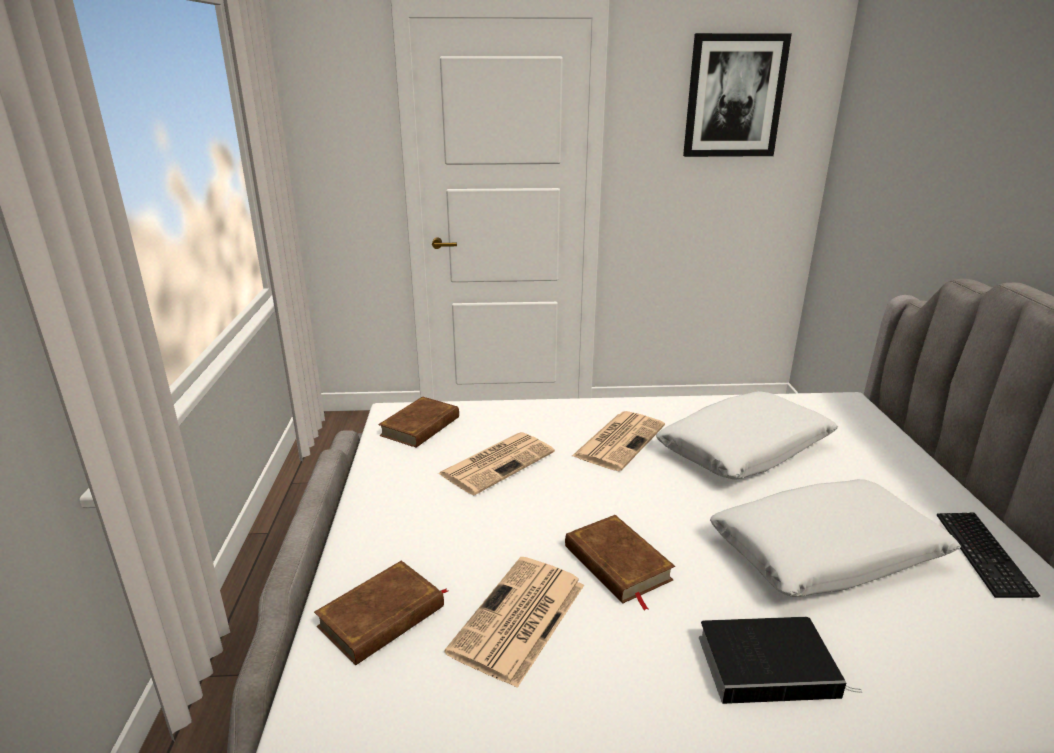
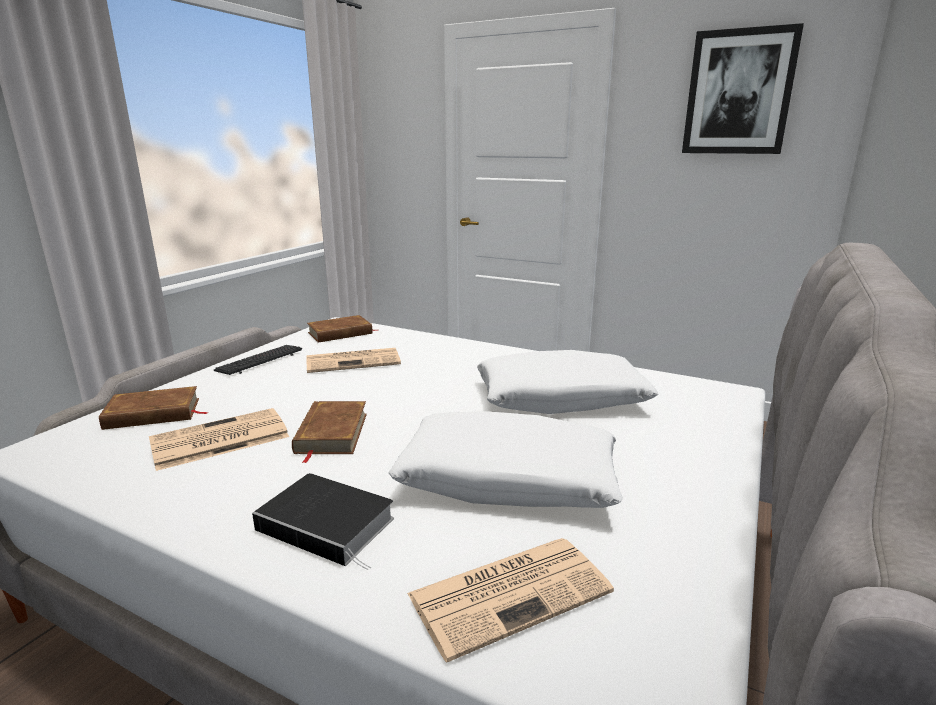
camera: 30 degrees right, 5 degrees down
(619, 440) = (463, 369): newspaper -> newspaper (511, 592)
(982, 555) = (675, 532): keyboard -> keyboard (260, 361)

